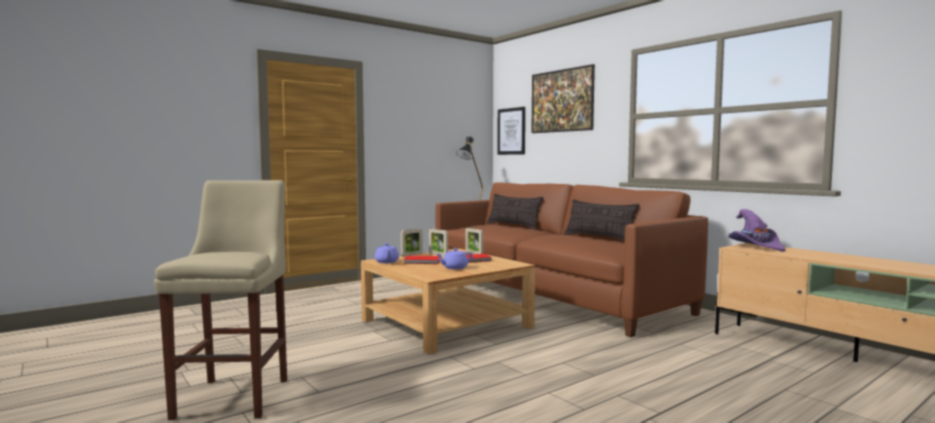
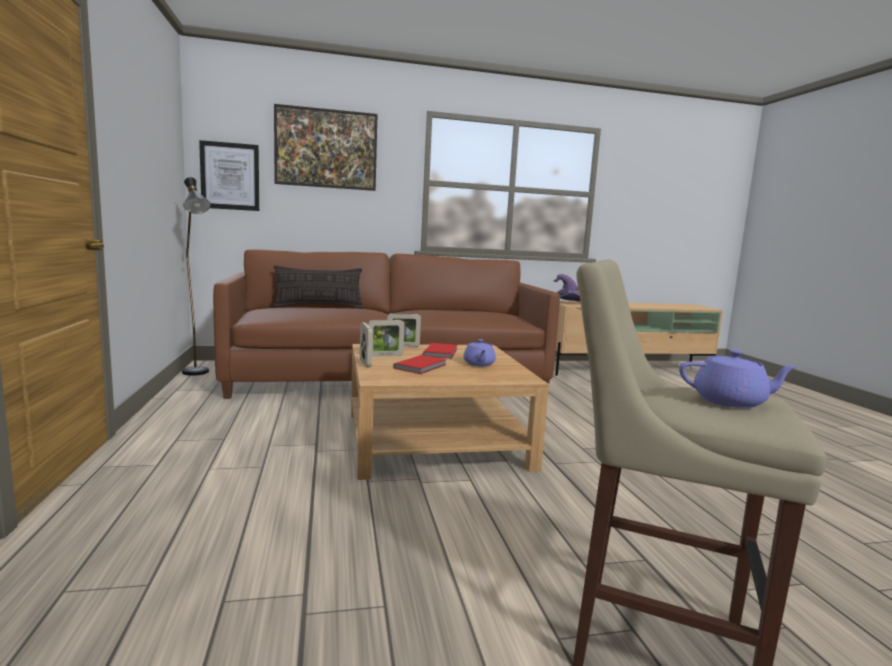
camera: 65 degrees left, 5 degrees up
(387, 262) = (398, 378): purple teapot -> purple teapot (731, 402)
(599, 238) = (453, 309): pillow -> none

